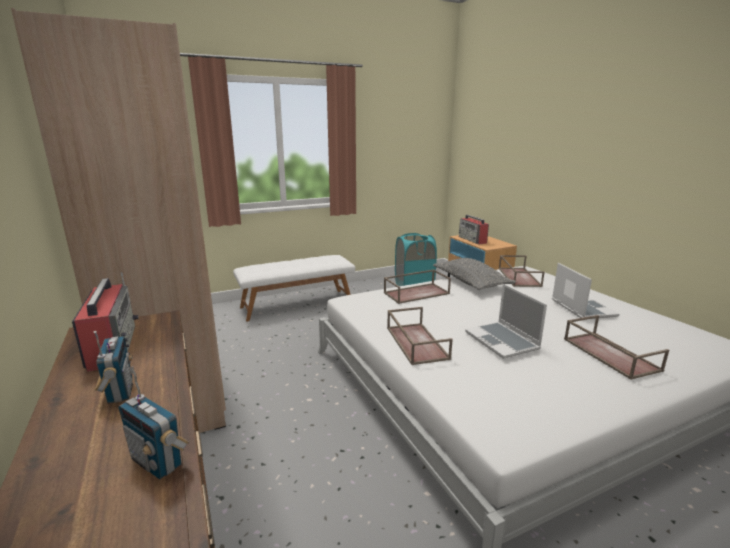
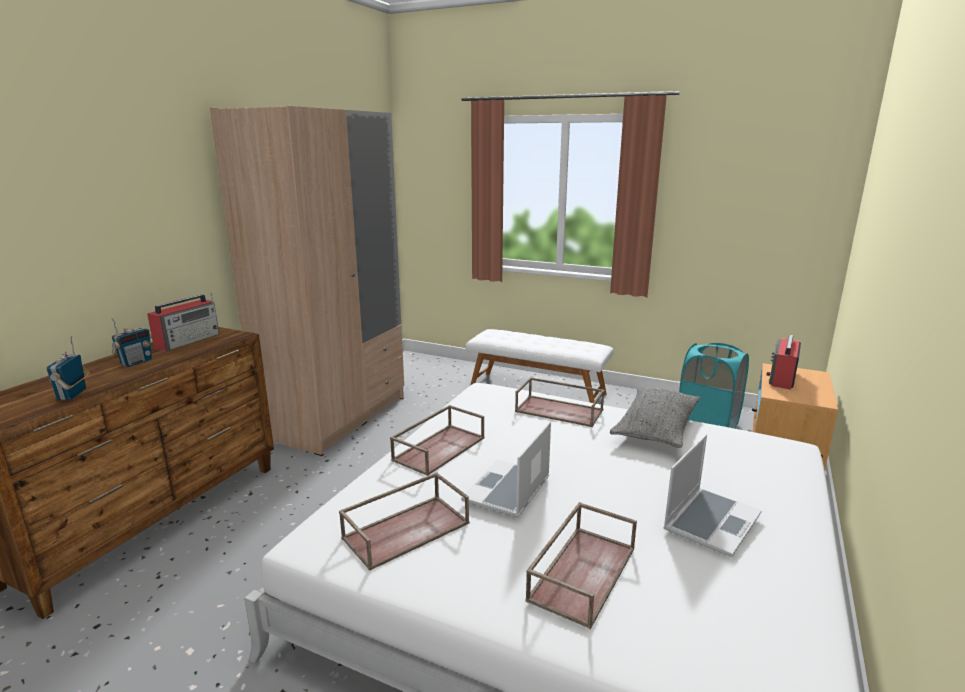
camera: 50 degrees right, 0 degrees up
(518, 277) = (746, 451): brown tray -> brown tray (407, 529)

